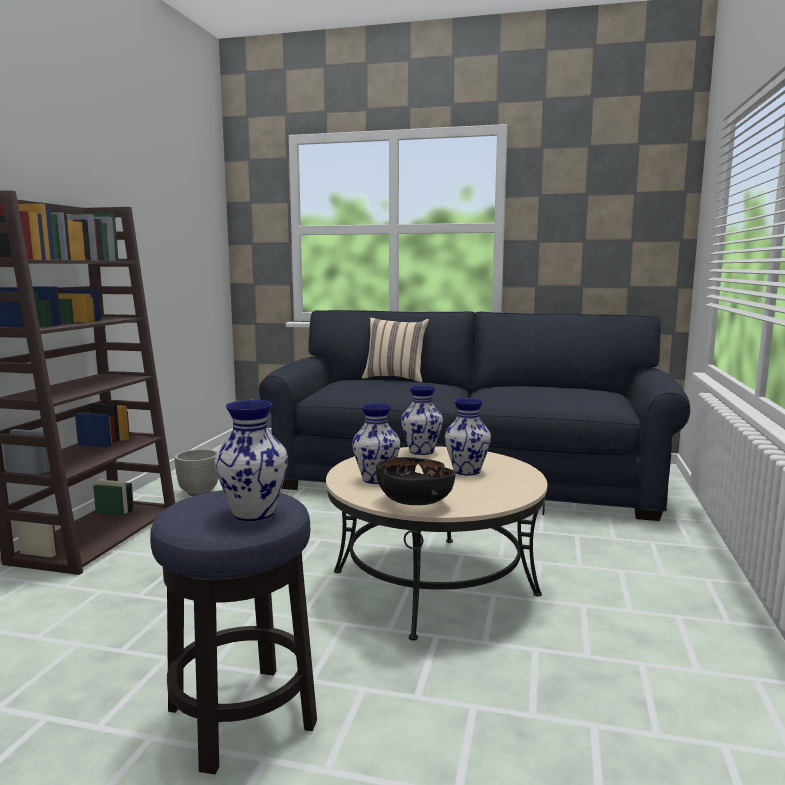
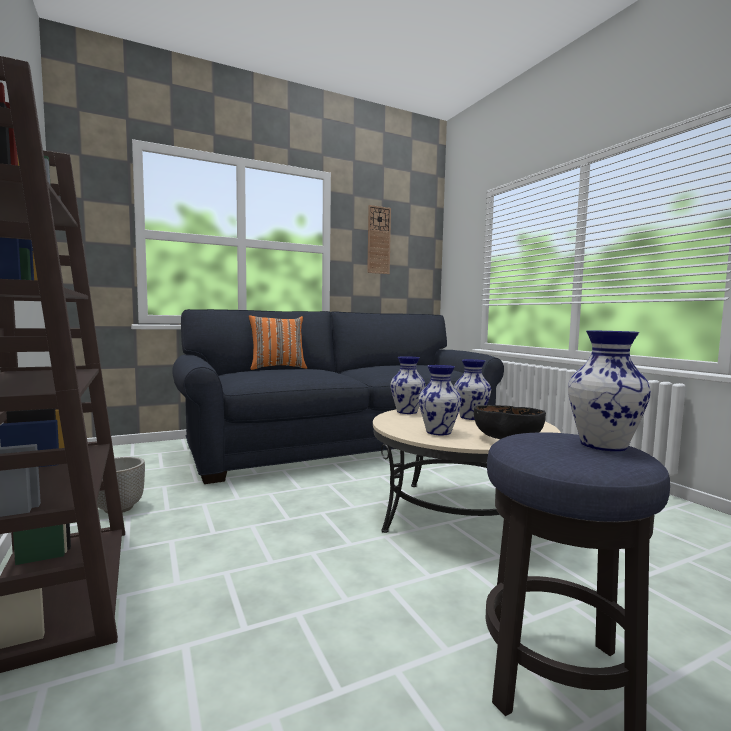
camera: 40 degrees left, 5 degrees down
(395, 378) = (277, 368): beige pillow -> orange pillow
(579, 206) = (378, 240): none -> wall clock

